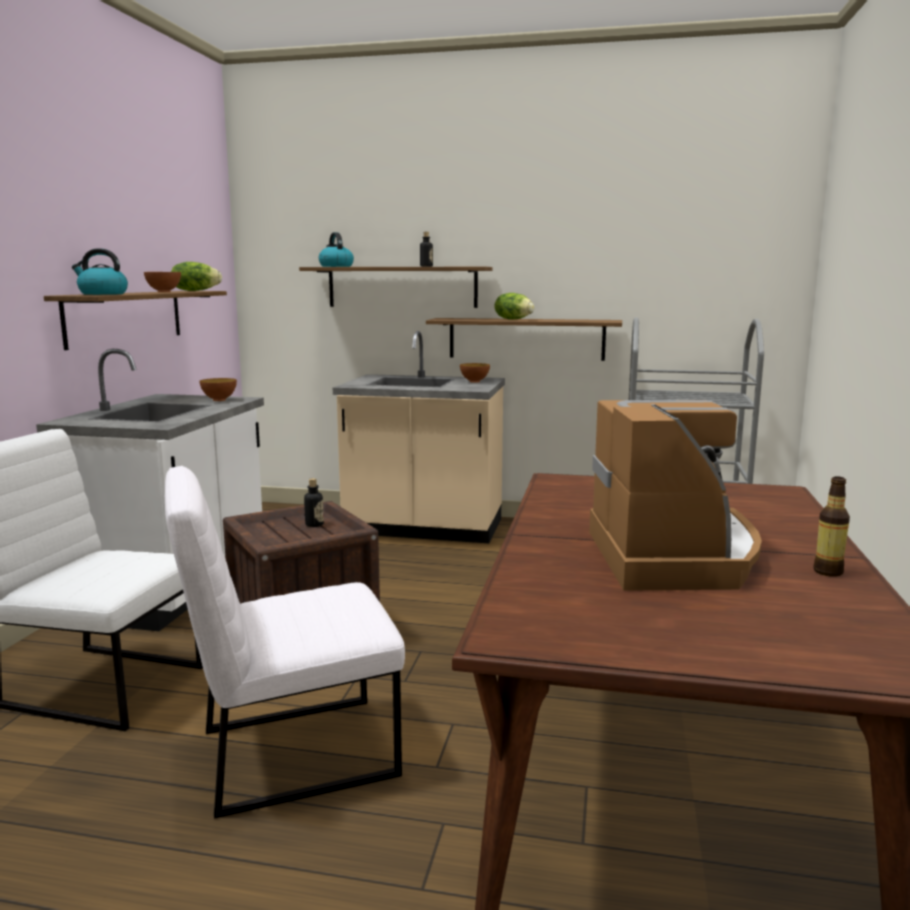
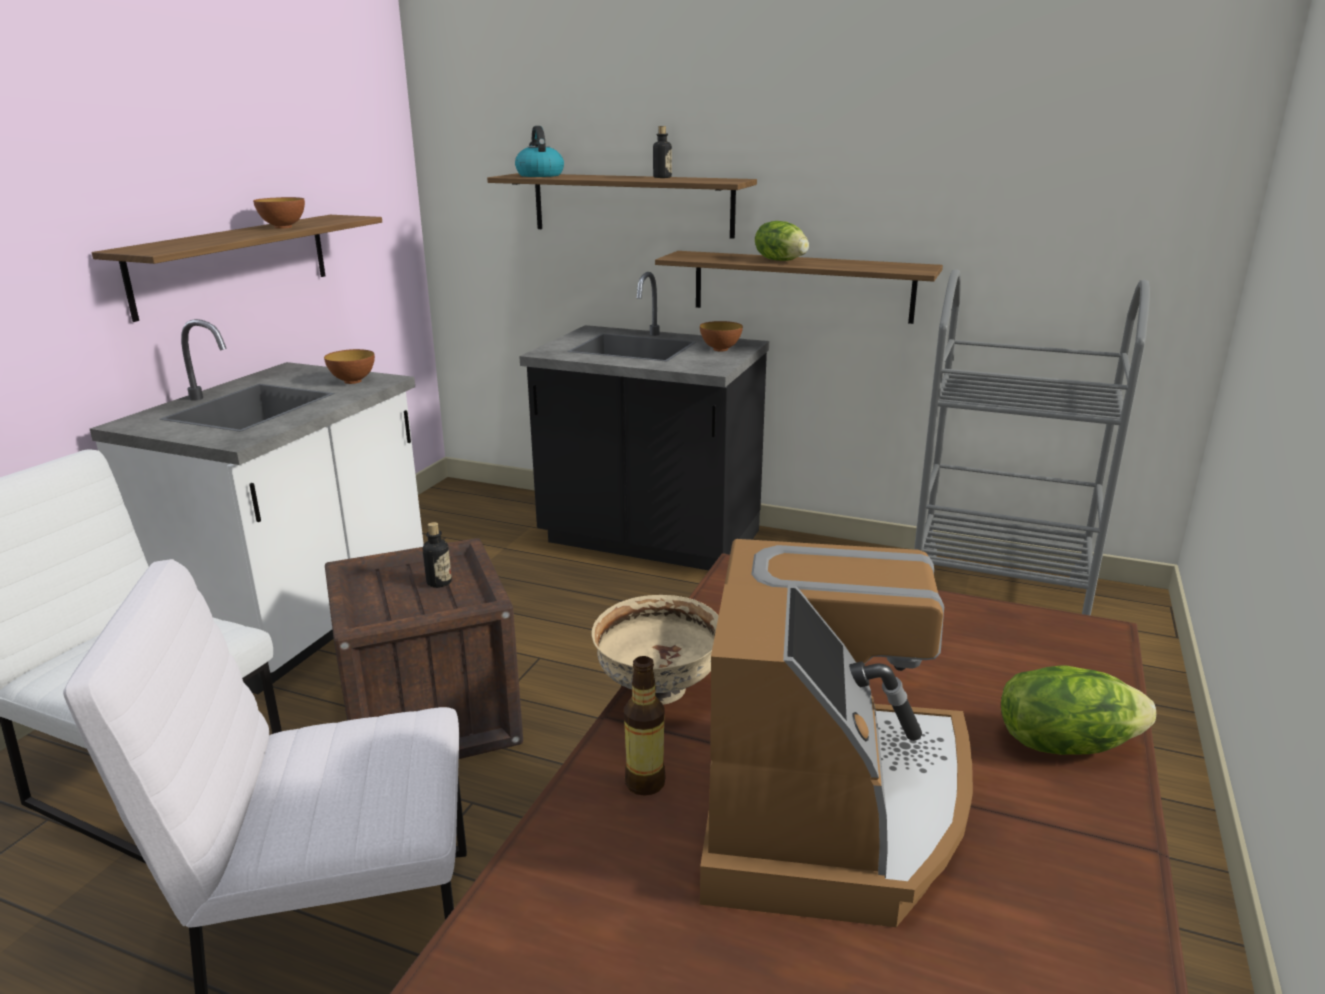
camera: 10 degrees right, 10 degrees up
(102, 294) = (178, 243): kettle -> none
(195, 291) = (337, 219): lettuce -> lettuce (1064, 743)
(424, 529) = (650, 541): beige counter -> black counter
(538, 523) = (659, 692): none -> beige bowl
(828, 572) = (1076, 890): bottle -> bottle (645, 783)

